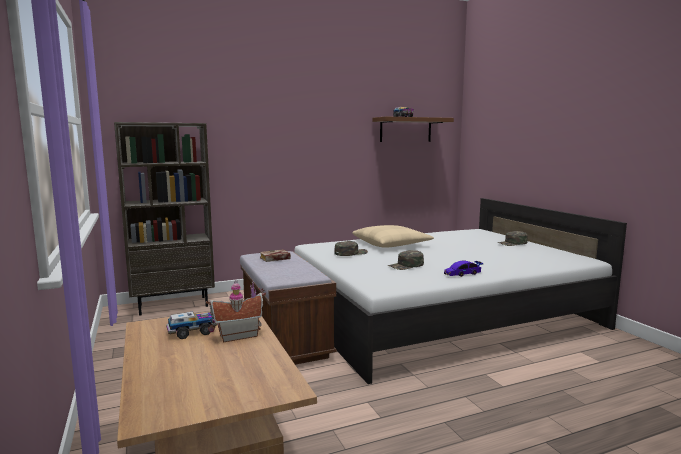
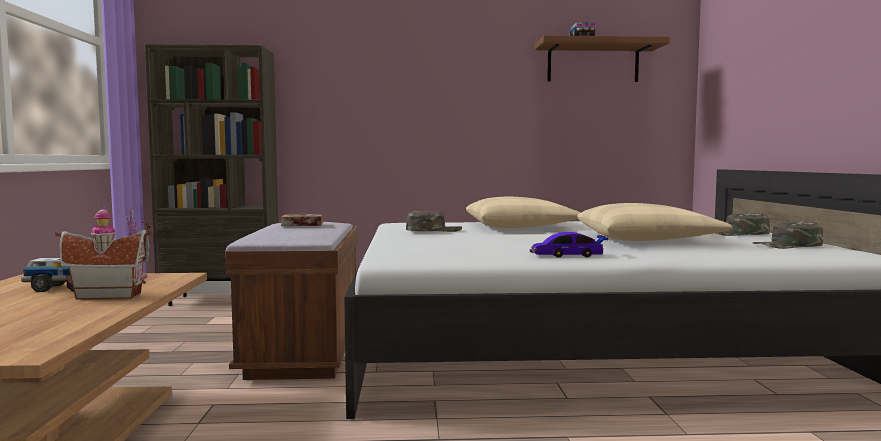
camera: 20 degrees right, 5 degrees down
(406, 265) = (489, 243): green cap -> green cap (788, 245)
(477, 253) = (647, 239): none -> beige pillow

